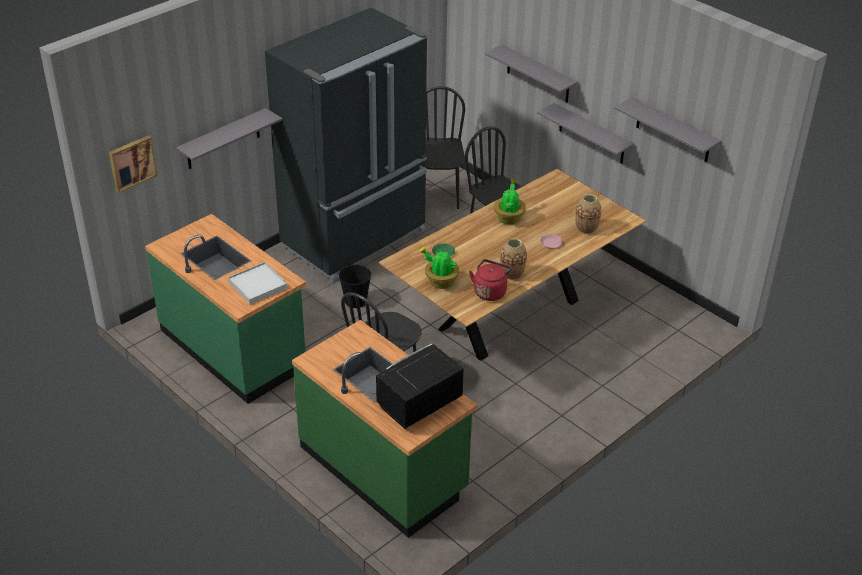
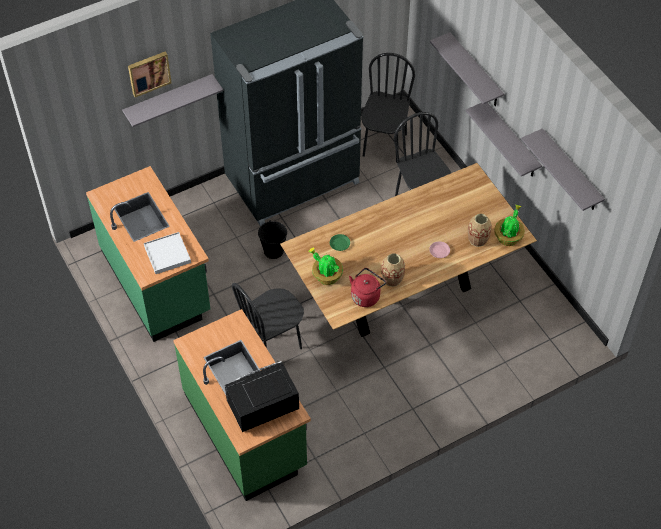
camera: 15 degrees right, 15 degrees up
(132, 163) = (79, 123): picture -> picture (149, 73)
(509, 218) = (411, 214): potted plant -> potted plant (508, 237)

